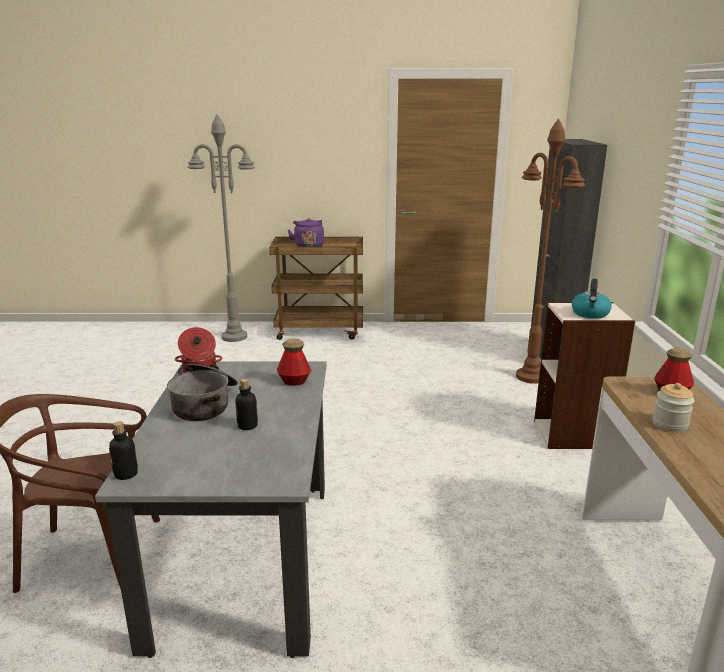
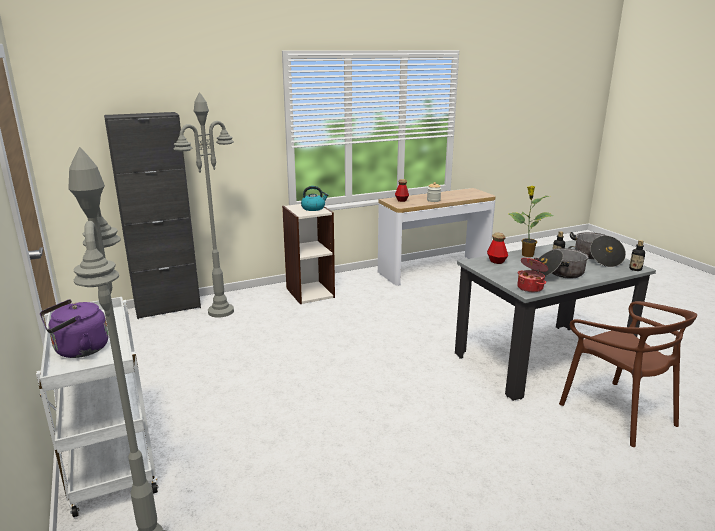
camera: 115 degrees left, 0 degrees up
(209, 464) = (596, 257): none -> cooking pot
(290, 410) = (526, 255): none -> potted plant
(320, 331) = (110, 461): brown cart -> white cart
(531, 377) = (221, 311): brown floor lamp -> grey floor lamp

